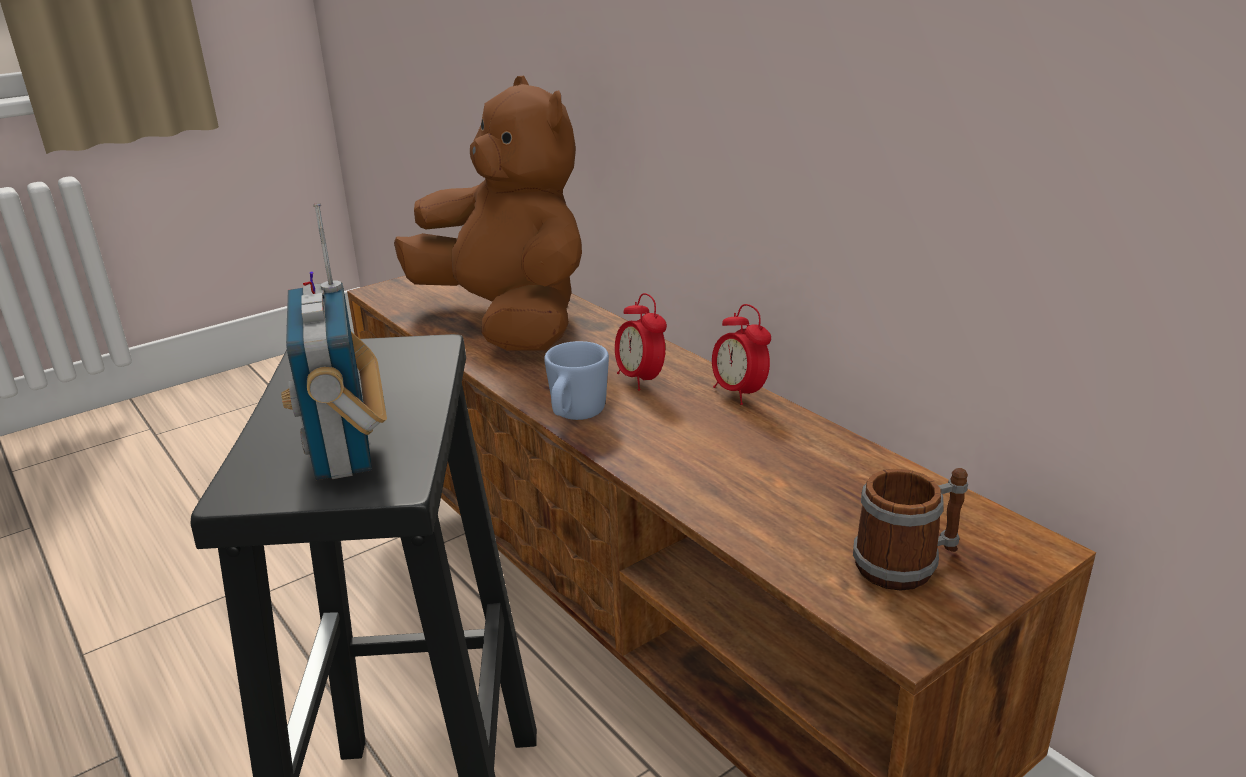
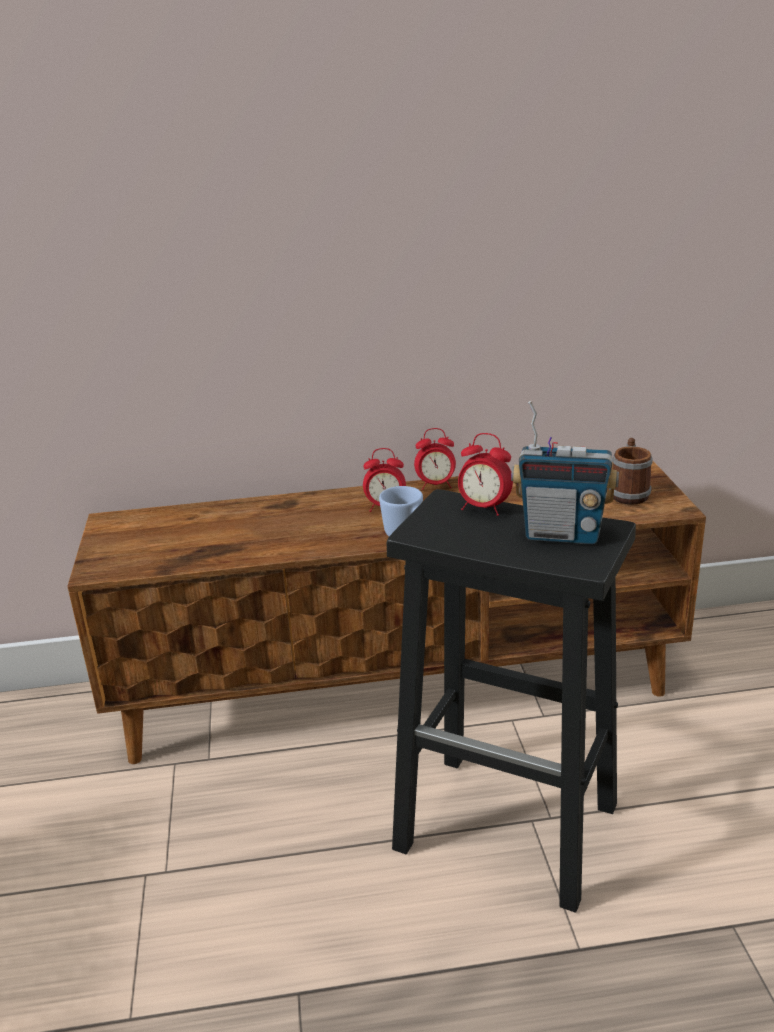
camera: 60 degrees left, 0 degrees up
(413, 376) = (484, 508): none -> alarm clock
(508, 321) = (237, 530): brown plush toy -> none

